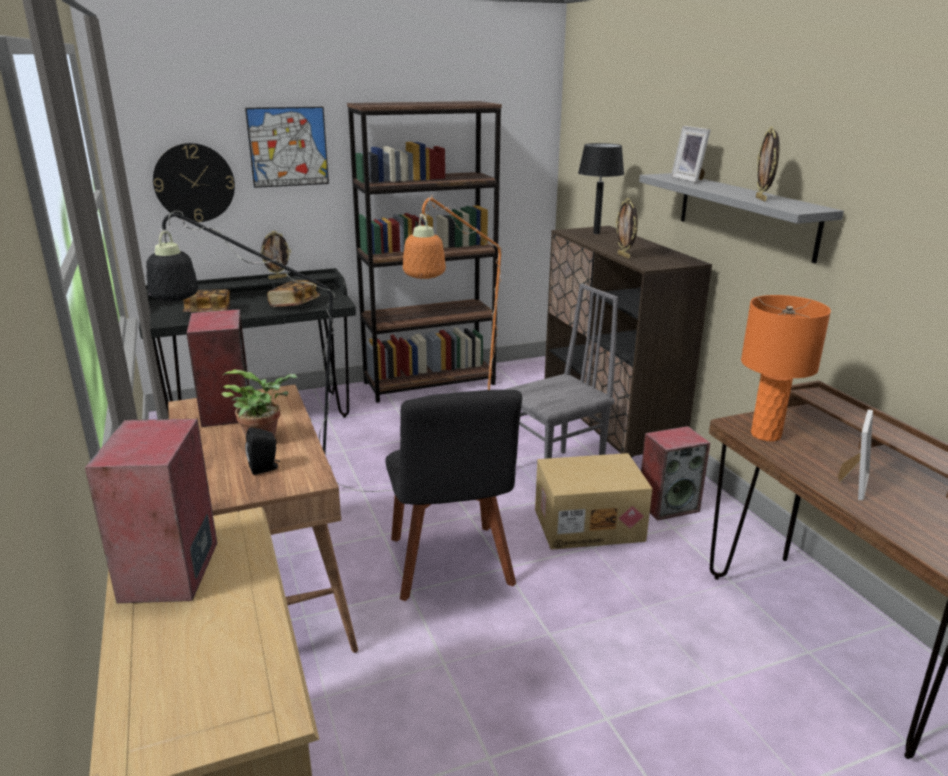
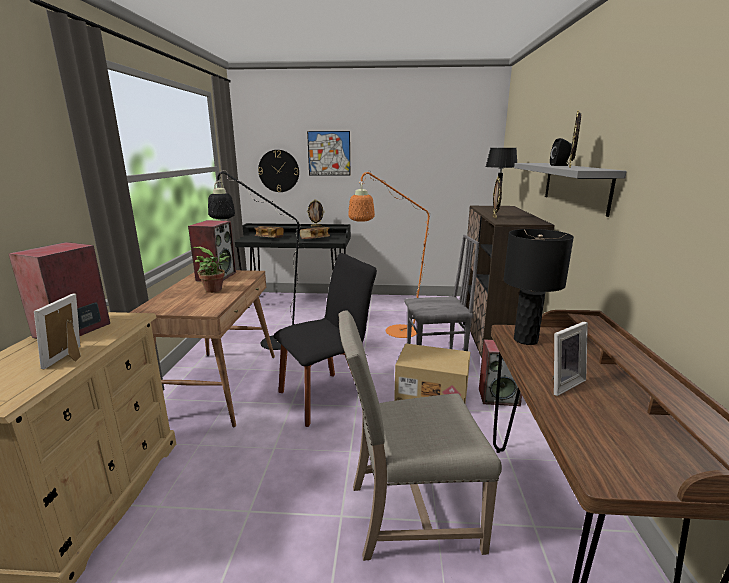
camera: 25 degrees right, 5 degrees down
(265, 468) = (196, 302): black speaker -> black speaker (560, 165)
(430, 383) = (400, 300): brown bookcase -> none
(451, 566) = (326, 396): black chair -> black chair turned 135 degrees counterclockwise
(679, 687) = (409, 514): none -> beige chair
(690, 179) = (545, 163): picture frame -> picture frame (70, 357)
(765, 435) = (525, 340): orange table lamp -> black table lamp

